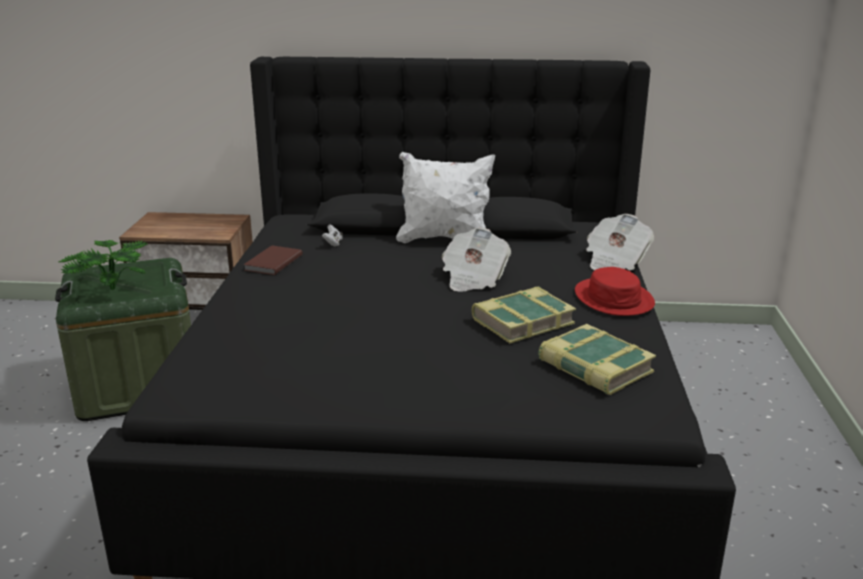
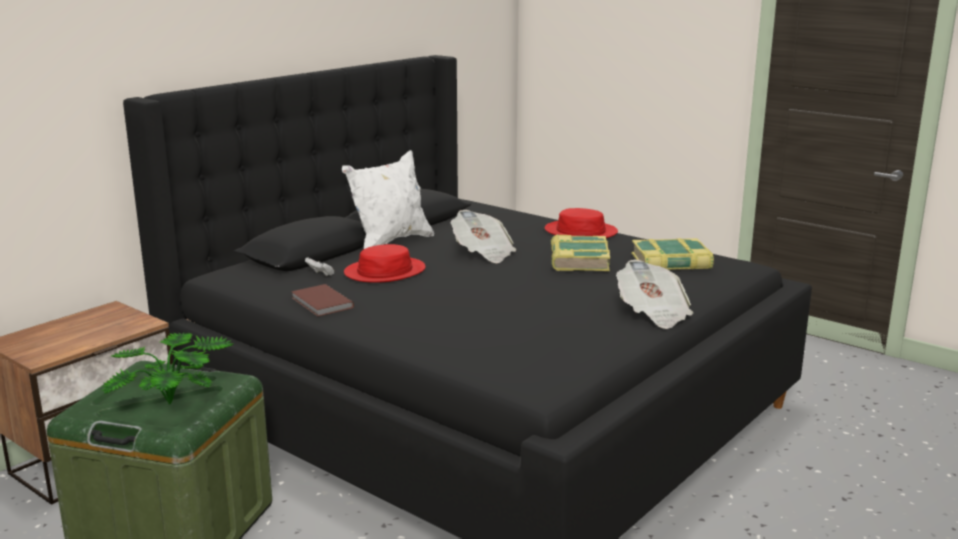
camera: 55 degrees left, 5 degrees down
(370, 259) = (384, 271): none -> red hat
(615, 261) = (522, 215): newspaper -> newspaper (653, 313)

